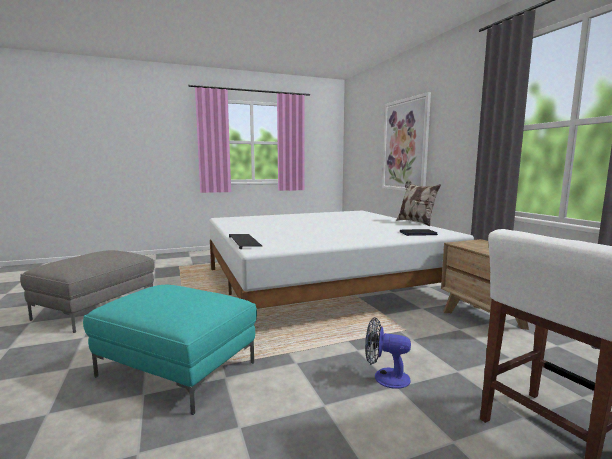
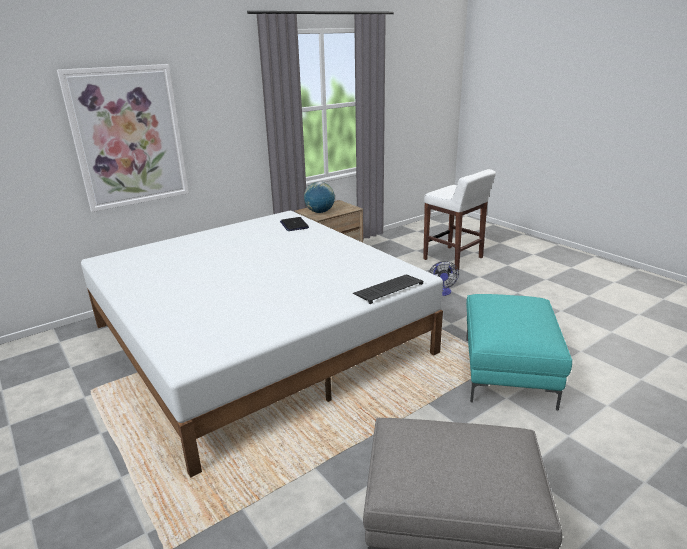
camera: 105 degrees left, 15 degrees up
(415, 222) = (222, 227): pillow -> none
(475, 244) = (320, 212): none -> globe

